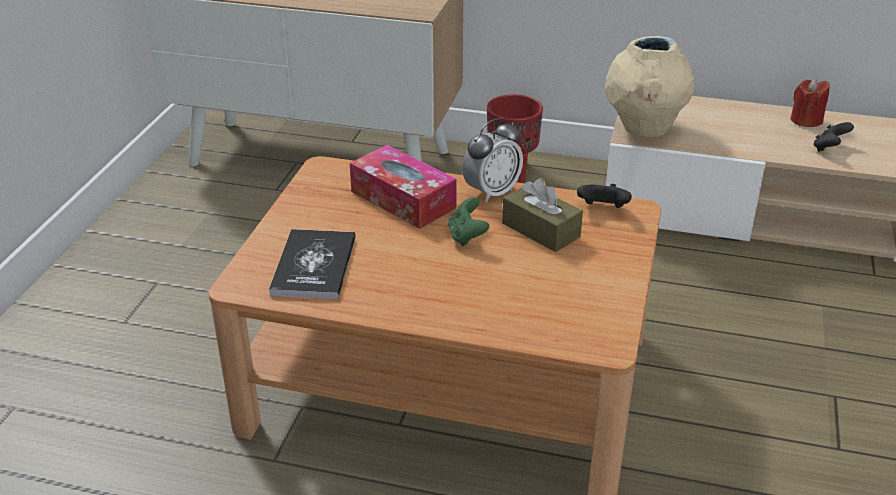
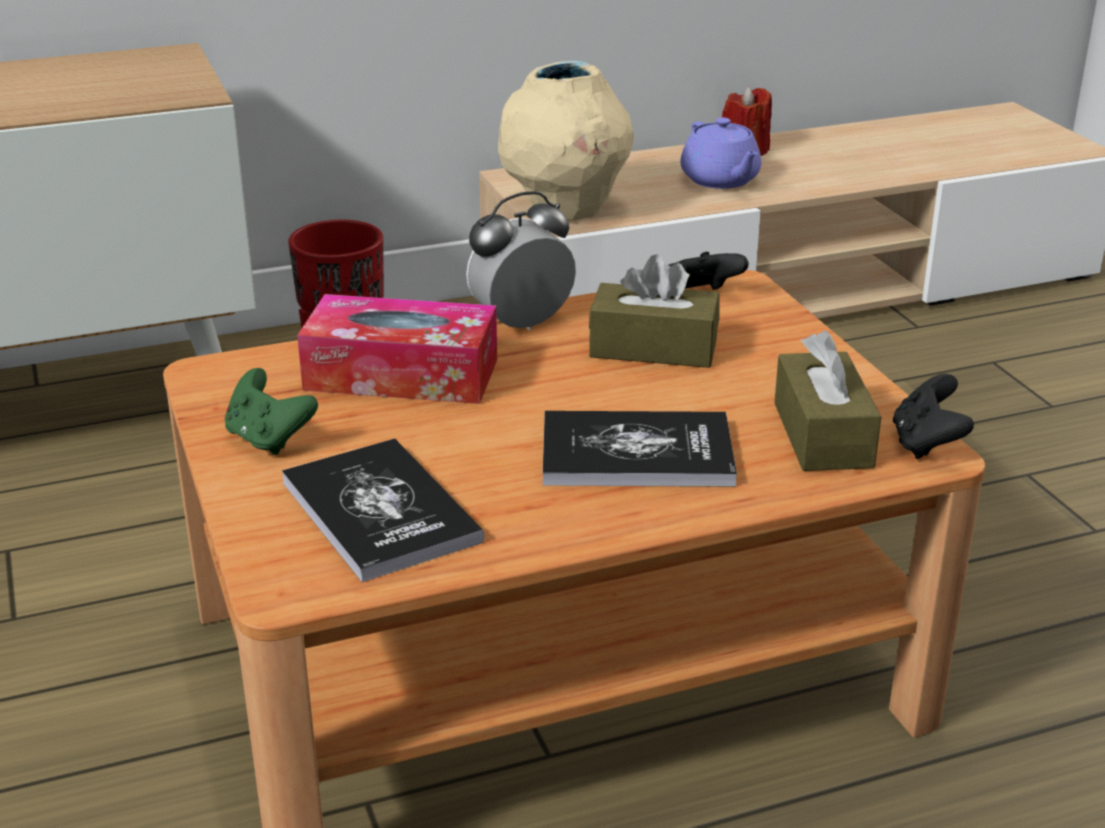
camera: 35 degrees left, 5 degrees down
(459, 284) = (636, 453): none -> book
(466, 236) = (562, 390): green game controller -> green game controller (269, 439)
(492, 192) = (521, 324): alarm clock -> alarm clock turned 135 degrees counterclockwise
(564, 312) = (822, 435): none -> brown tissue box
(764, 136) = (721, 180): none -> purple teapot
(829, 148) = (808, 174): black game controller -> black game controller (926, 444)

